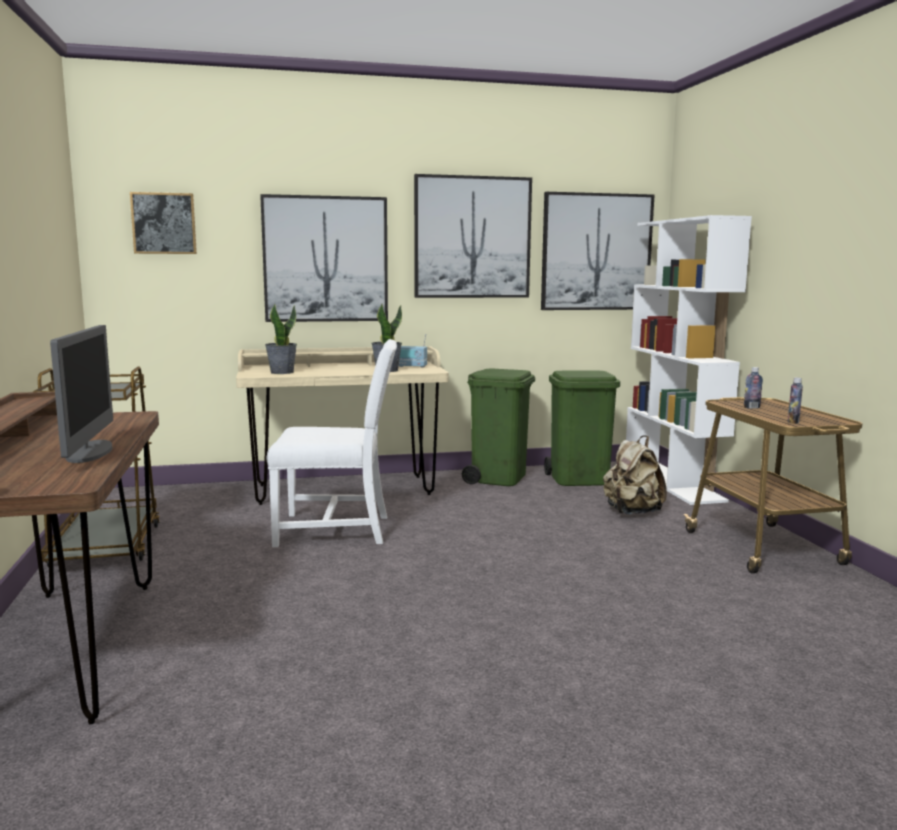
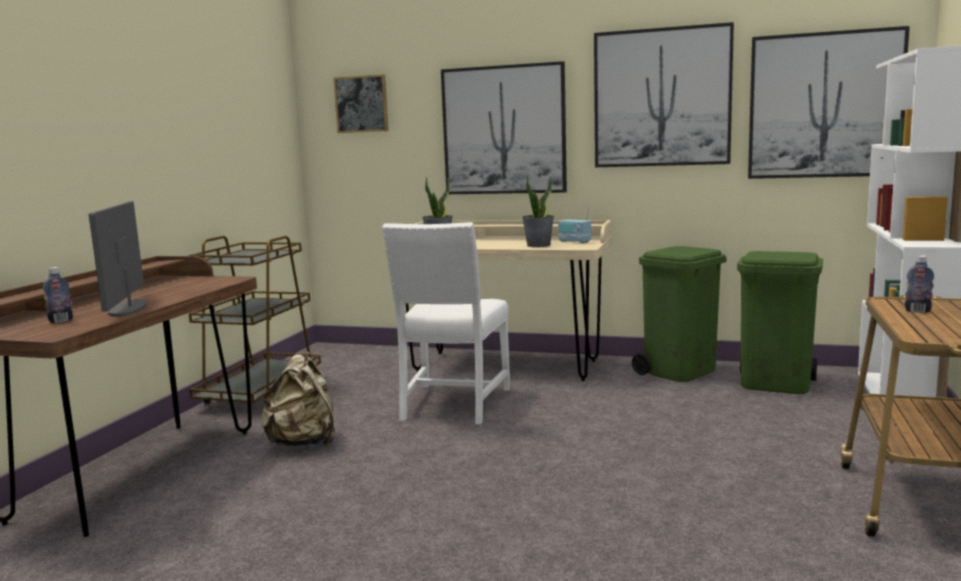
camera: 30 degrees right, 0 degrees up
(89, 452) = (127, 309): monitor -> monitor turned 150 degrees clockwise
(337, 530) = (453, 405): white chair -> white chair turned 75 degrees clockwise
(631, 512) = (794, 432): beige backpack -> beige backpack (303, 443)
(793, 422) = (935, 335): bottle -> bottle (61, 321)

